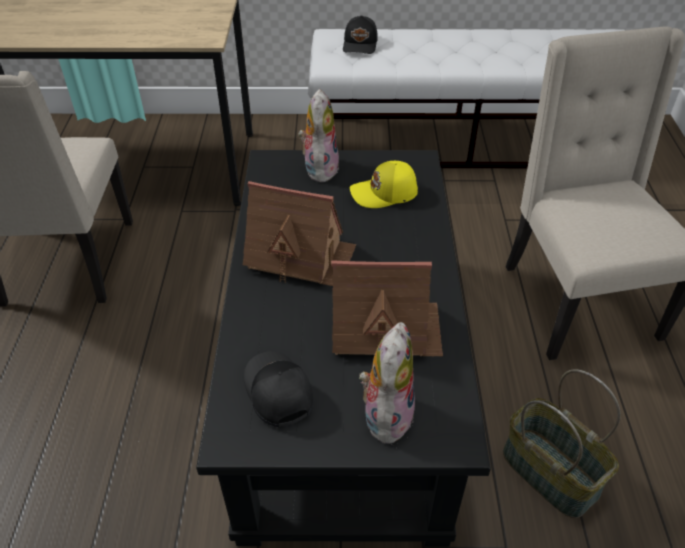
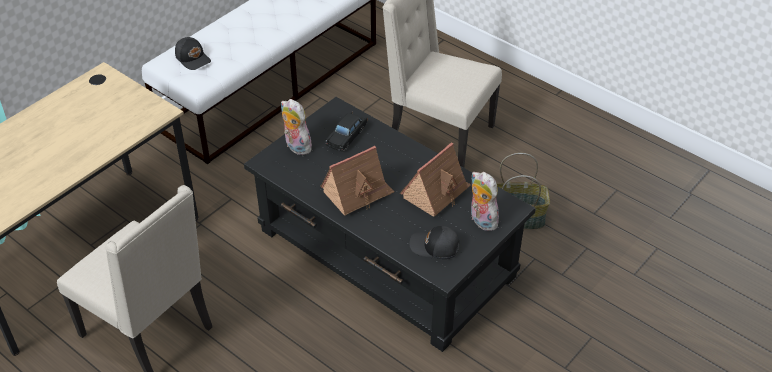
camera: 50 degrees left, 0 degrees up
(384, 194) = (347, 136): yellow cap -> black toy car

